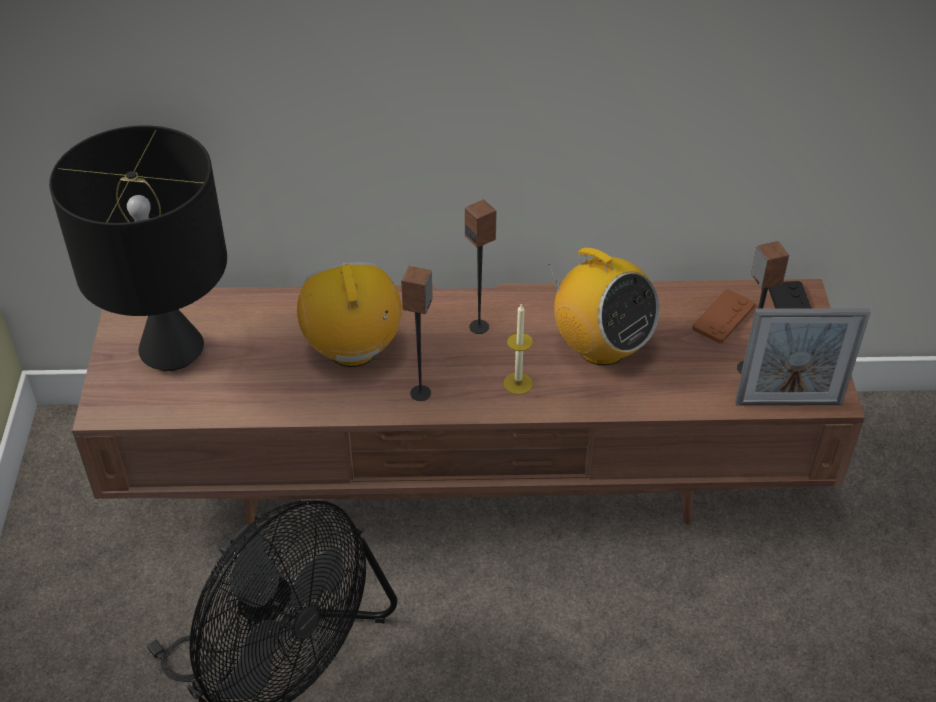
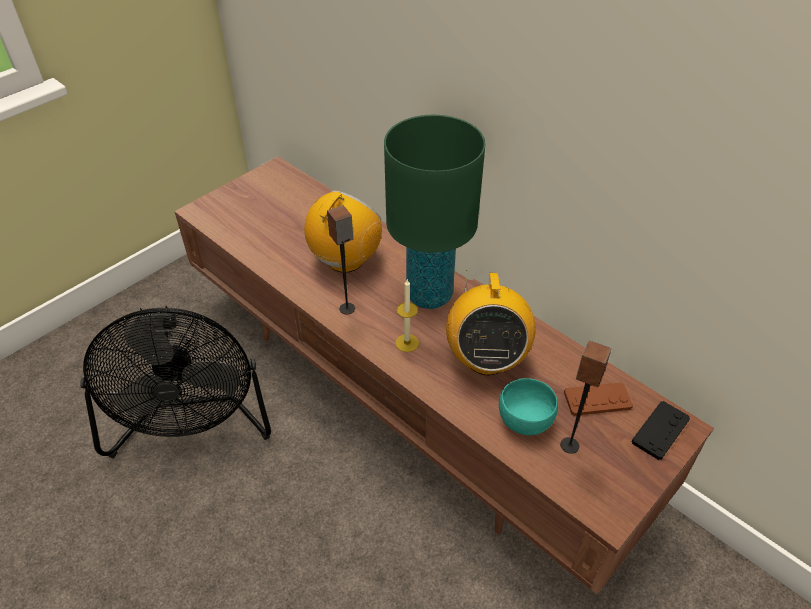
camera: 45 degrees right, 0 degrees up
(172, 352) = (262, 204): black table lamp -> none
(479, 327) = (429, 295): speaker -> green table lamp
(691, 374) = (524, 419): none -> turquoise bowl
(788, 403) = (569, 492): picture frame -> none

